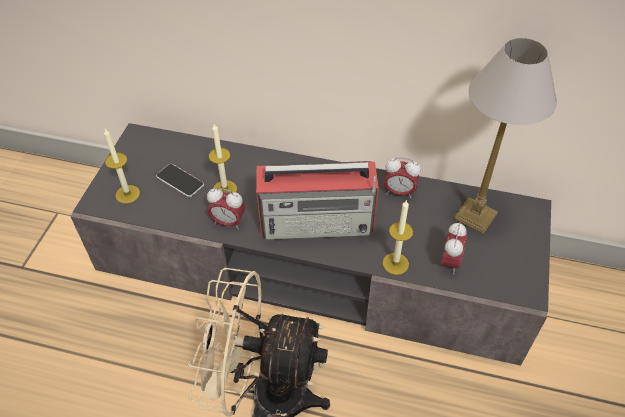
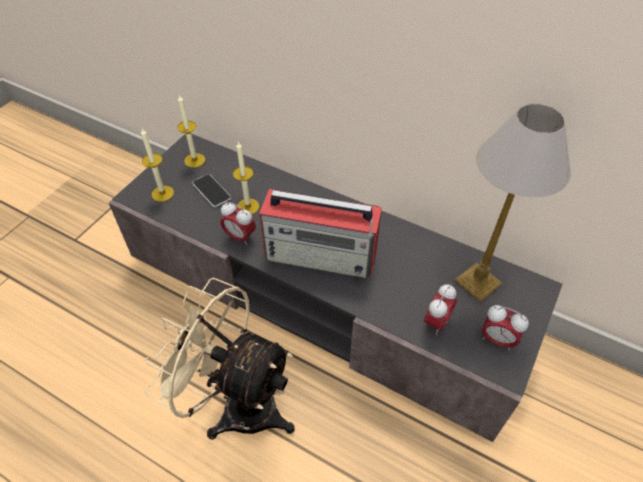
camera: 15 degrees right, 0 degrees up
(395, 263) = (382, 311): candle -> candle (194, 160)
(399, 192) = (409, 243): alarm clock -> alarm clock (497, 340)

